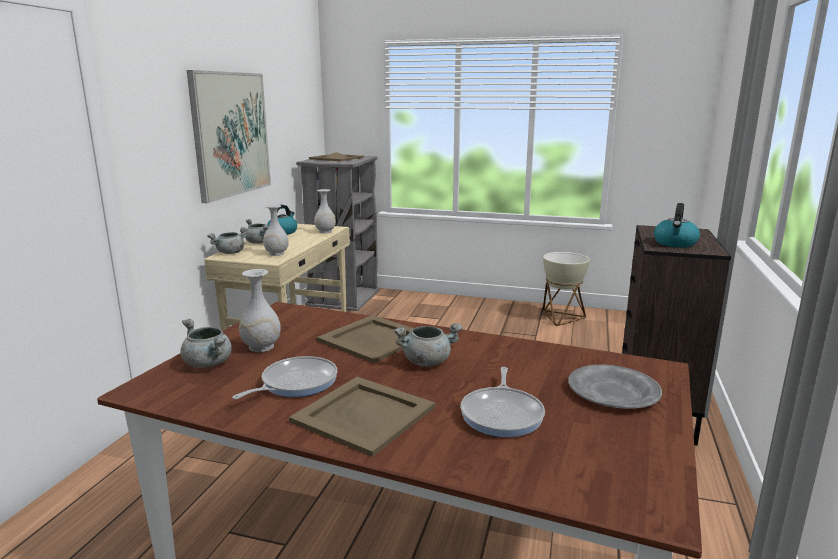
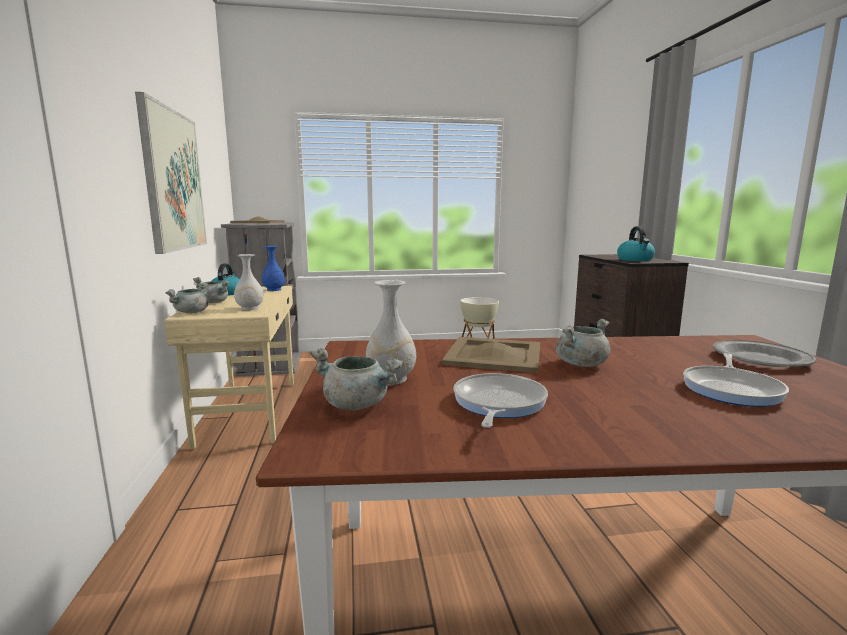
camera: 25 degrees left, 5 degrees down
(325, 231) = (274, 290): white vase -> blue vase
(363, 413) = (624, 415): beige tray -> none
(502, 414) = (732, 389): frying pan -> frying pan turned 45 degrees clockwise

